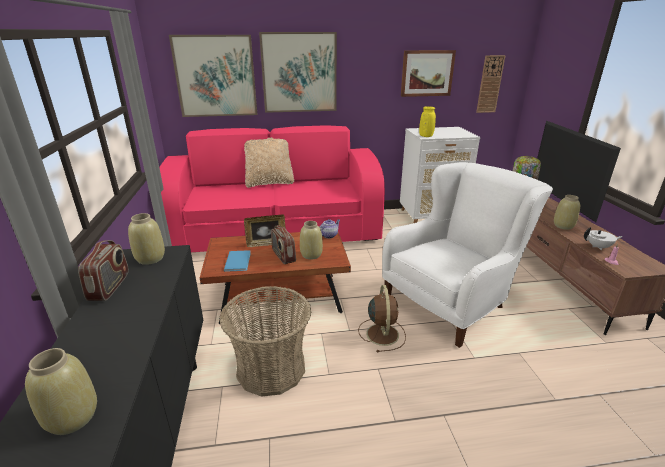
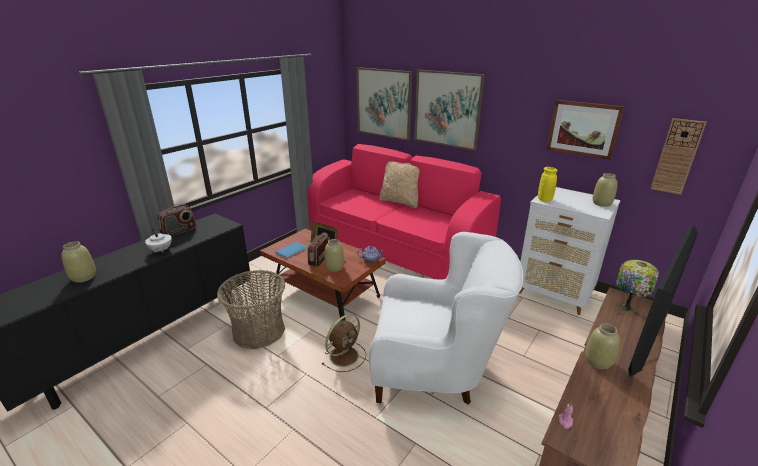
camera: 45 degrees right, 0 degrees up
(150, 259) = (215, 224): beige vase -> beige vase (601, 203)
(598, 247) = (588, 402): white teapot -> white teapot (161, 250)

